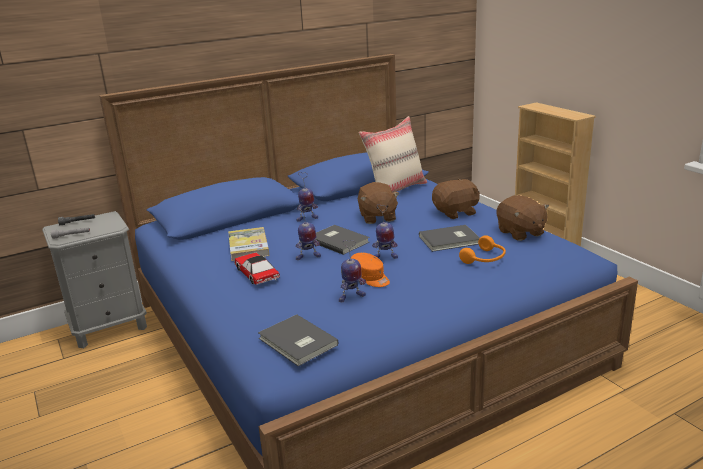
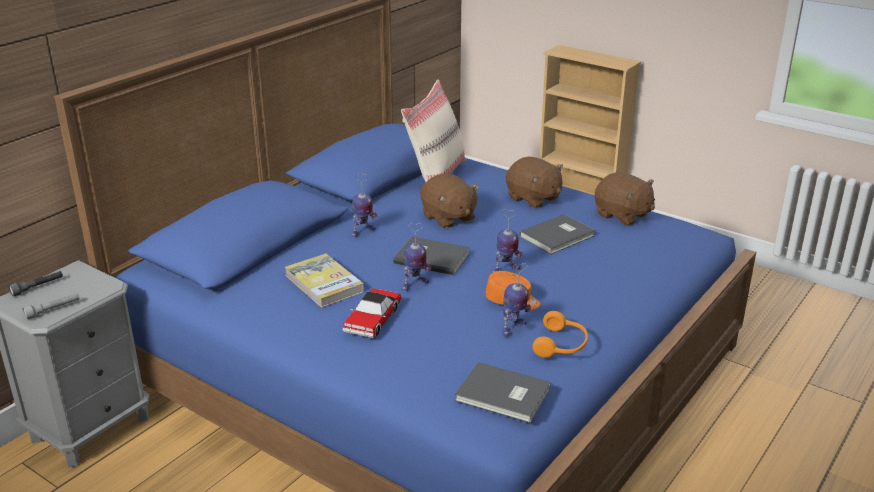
camera: 25 degrees left, 5 degrees up
(257, 274) = (372, 319): toy car -> toy car turned 105 degrees counterclockwise
(456, 212) = (533, 198): brown plush toy -> brown plush toy turned 90 degrees clockwise
(485, 259) = (614, 254): orange headphones -> orange headphones (562, 345)

